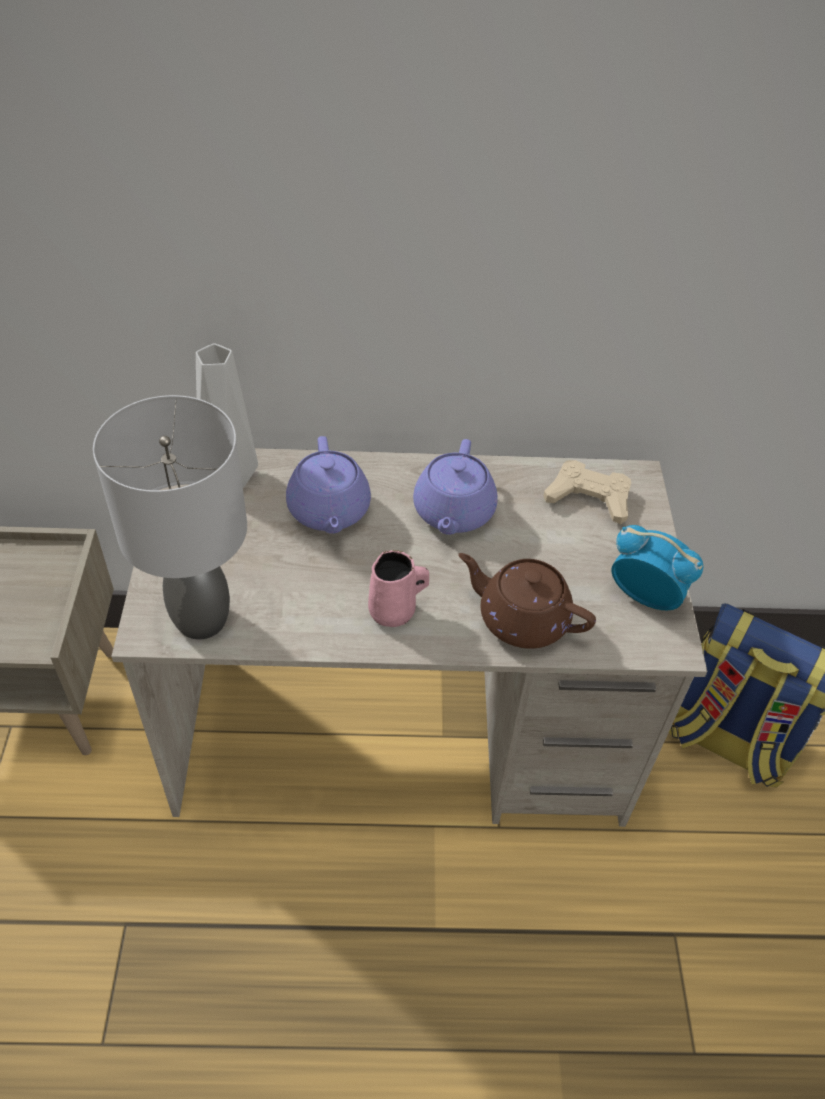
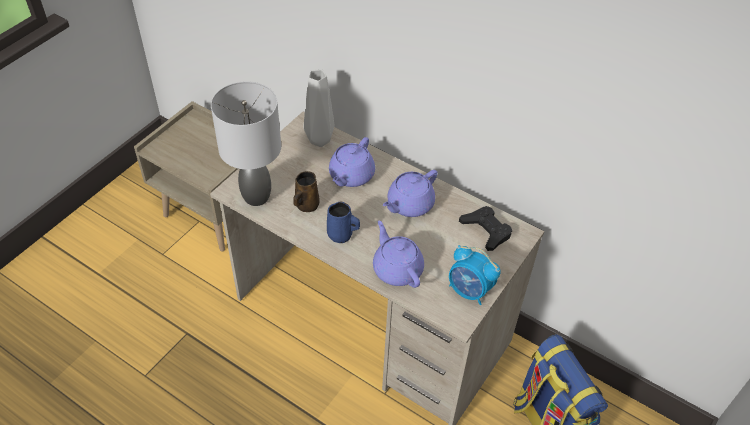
camera: 35 degrees right, 0 degrees up
(298, 592) = (306, 205): none -> brown mug
(394, 611) = (341, 235): pink mug -> blue mug
(521, 618) = (397, 269): brown teapot -> purple teapot
(589, 497) = (486, 230): beige game controller -> black game controller
(645, 595) = (469, 291): alarm clock -> alarm clock turned 150 degrees clockwise

